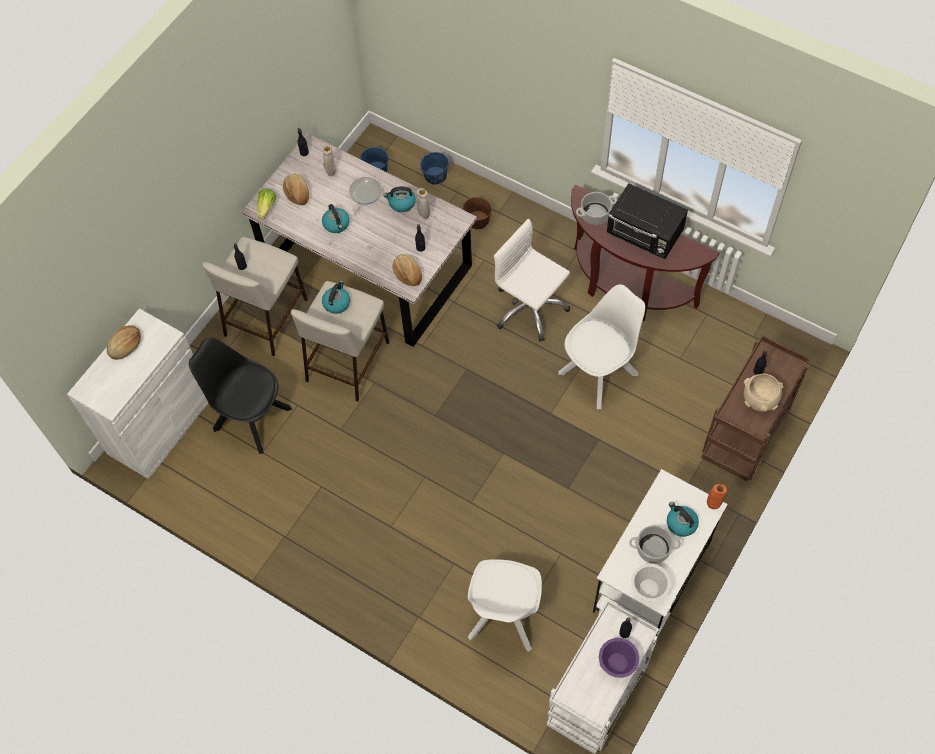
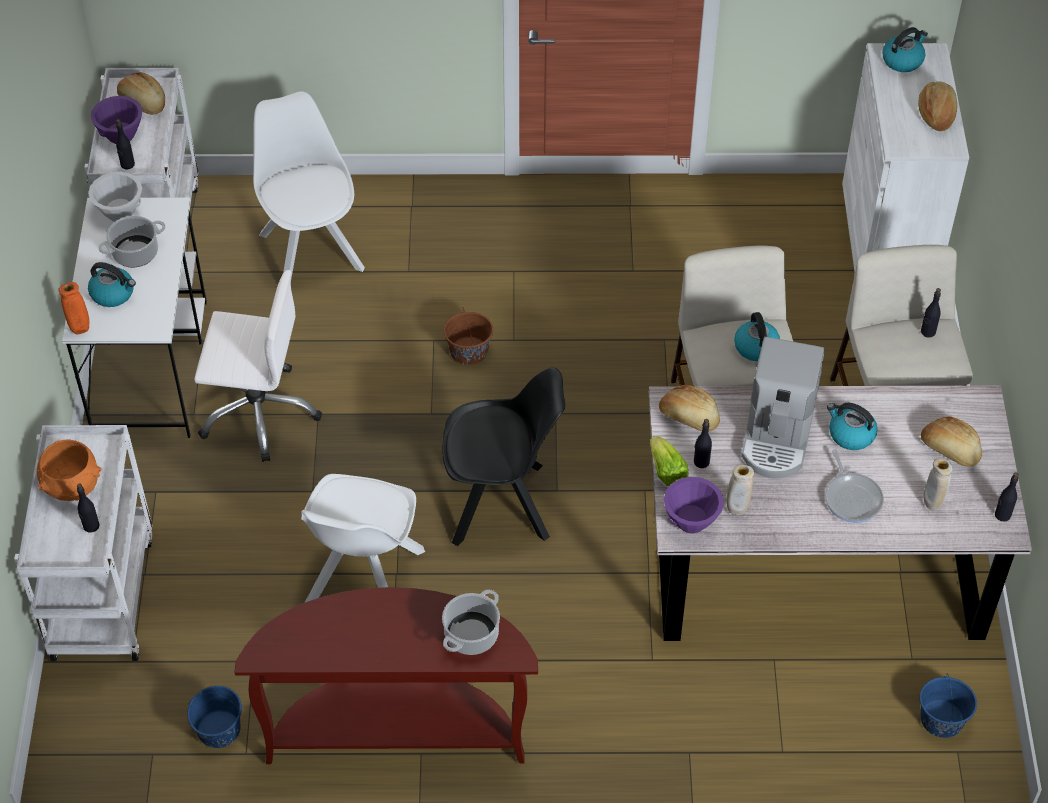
camera: 145 degrees right, 10 degrees down
(250, 417) = (788, 297): black chair -> black chair (502, 504)
(267, 208) = (971, 408): lettuce -> lettuce (666, 471)
(372, 241) = (777, 436): none -> coffee machine
(401, 203) = (786, 512): kettle -> kettle (903, 60)
(435, 176) = (840, 762): blue bucket -> blue bucket (218, 729)
(450, 222) = (690, 521): none -> purple bowl
(477, 220) = (711, 720): brown bucket -> brown bucket (469, 351)
(529, 309) = (527, 619): white office chair -> white office chair (259, 412)
(587, 689) = (142, 102): none -> bread
(645, 235) = (371, 640): black microwave -> none
(745, 437) = (101, 595): brown cart -> white cart
(759, 400) = (73, 487): beige bowl -> orange bowl

